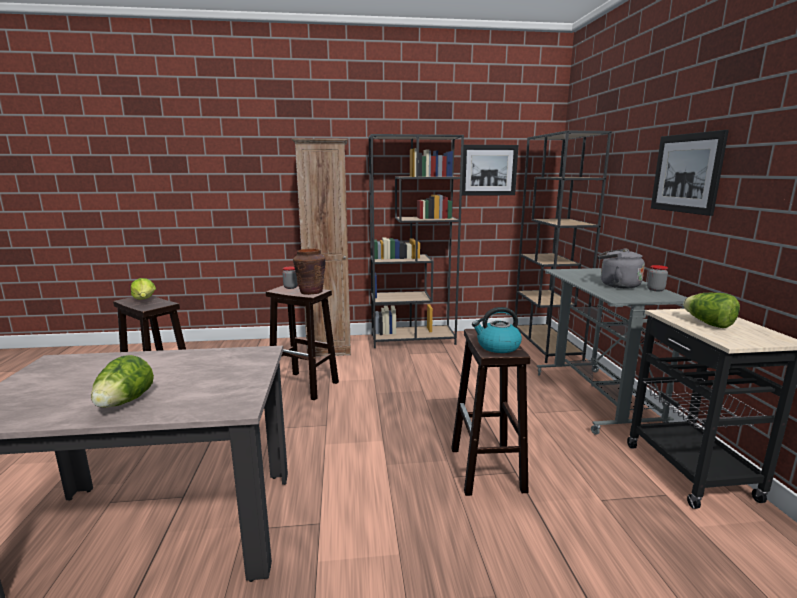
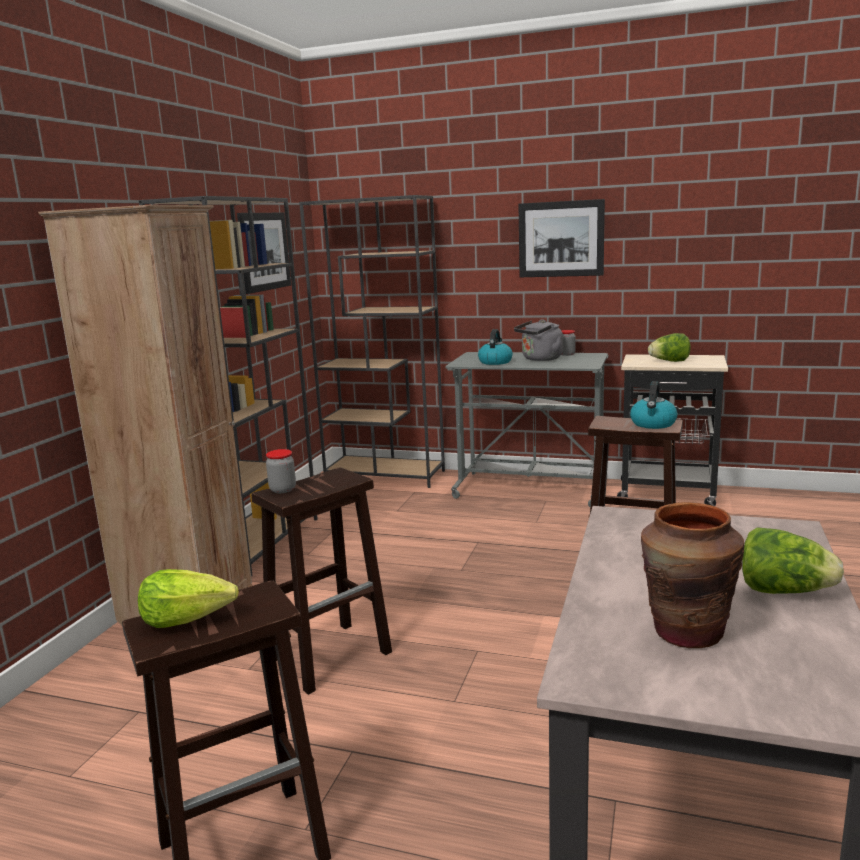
camera: 65 degrees left, 0 degrees up
(311, 292) = (338, 478): brown vase -> brown vase (687, 632)
(581, 277) = (495, 362): none -> kettle

